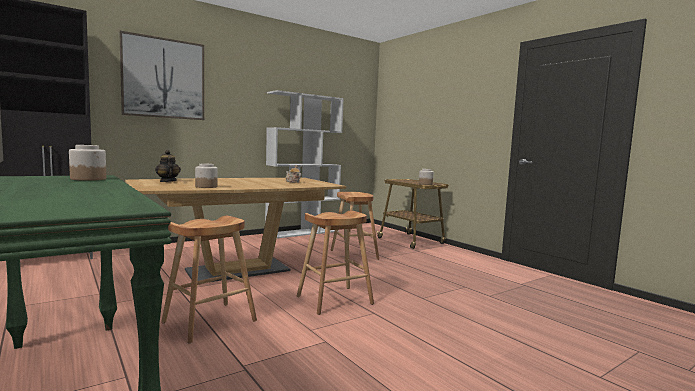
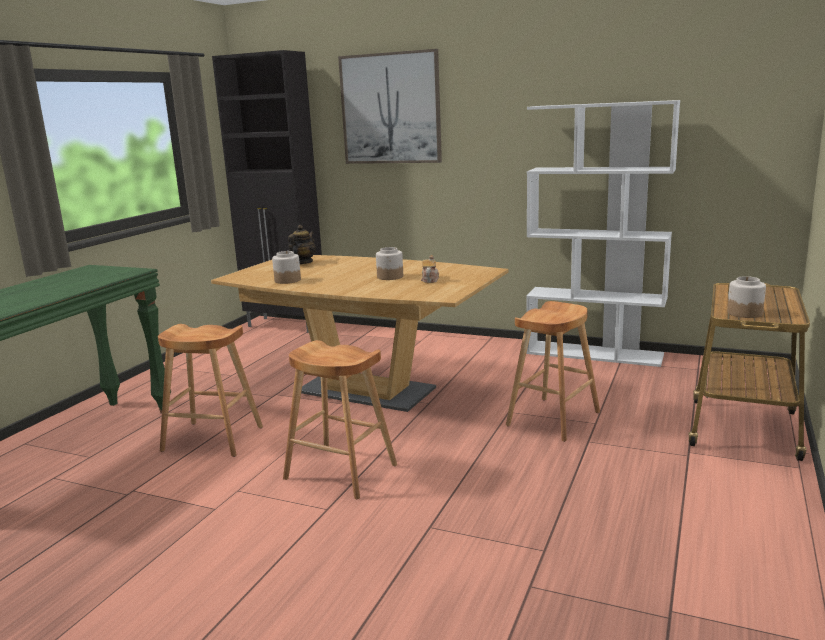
camera: 60 degrees right, 10 degrees up
(88, 179) = (105, 277): jar -> jar (390, 277)

